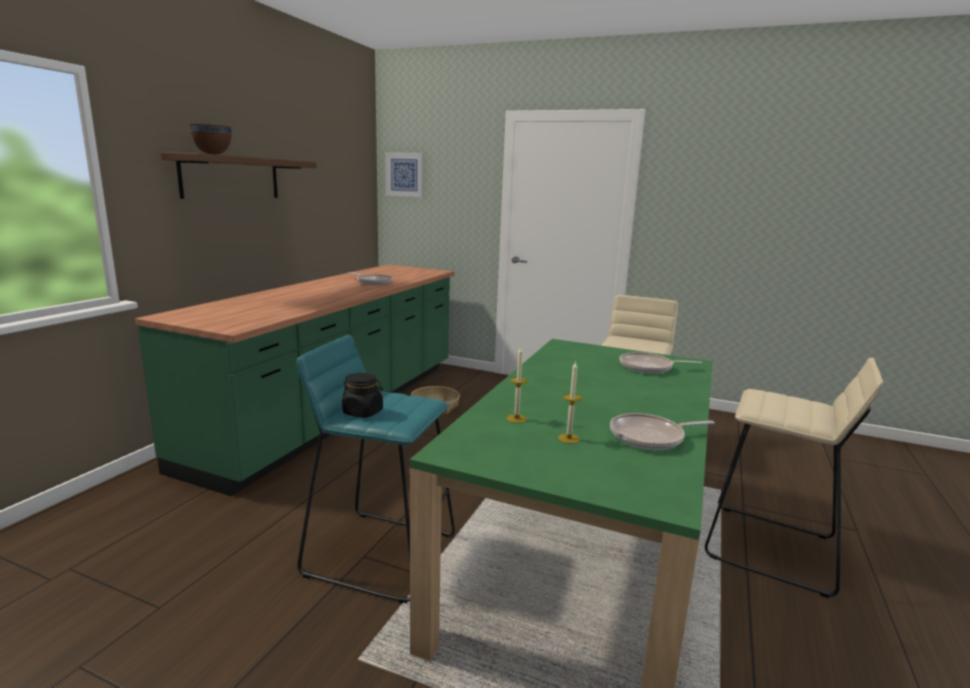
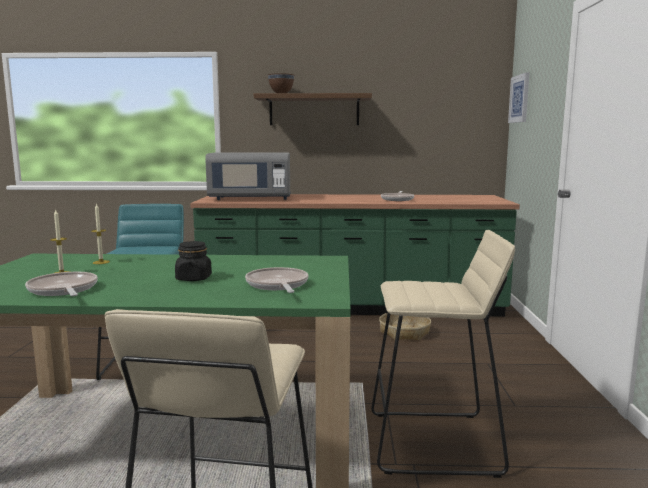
camera: 70 degrees right, 5 degrees down
(254, 311) = (250, 198): none -> grey microwave
(363, 412) = (130, 248): black jar -> black jar (194, 278)

